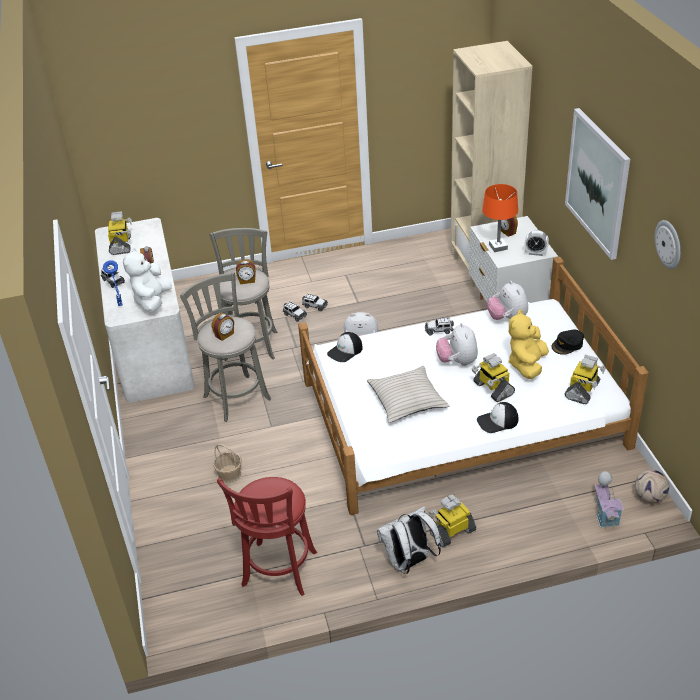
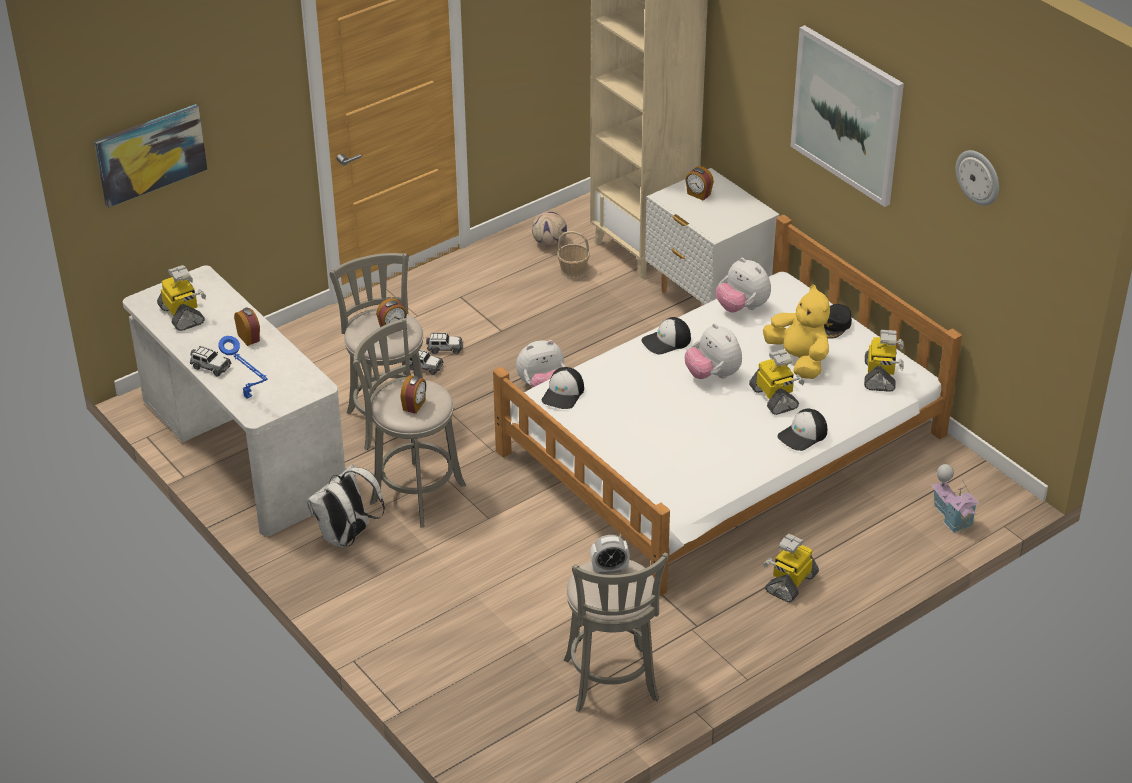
camera: 25 degrees left, 0 degrees up
(120, 135) = (150, 154): none -> picture
(152, 301) = (290, 381): white plush toy -> none
(229, 475) = (473, 590): basket -> basket (573, 270)
(278, 572) = (611, 684): red stool -> grey stool
(407, 400) = (680, 436): beige pillow -> none
(409, 562) = (760, 629): white backpack -> white backpack (347, 537)
(439, 330) = (666, 341): toy car -> cap
(492, 388) = (774, 398): toy robot -> toy robot turned 150 degrees counterclockwise
(498, 247) = (698, 216): orange table lamp -> none
(527, 365) = (799, 360): yellow plush toy -> yellow plush toy turned 150 degrees clockwise
(535, 253) = (750, 216): alarm clock -> alarm clock (609, 569)
(650, 497) = (990, 486): football -> football (550, 243)

